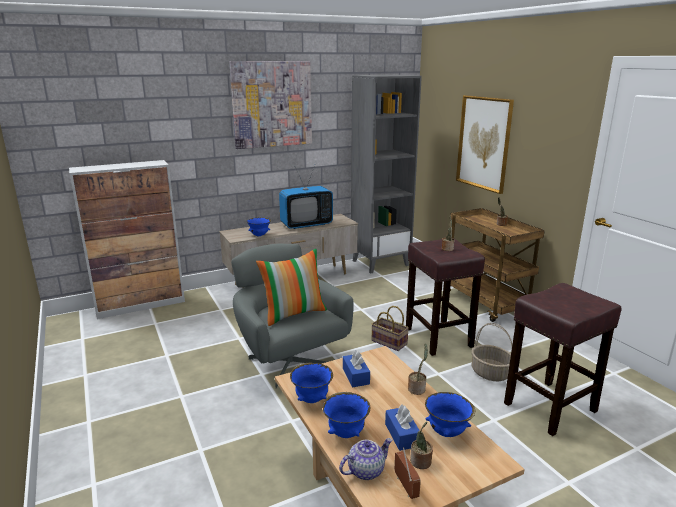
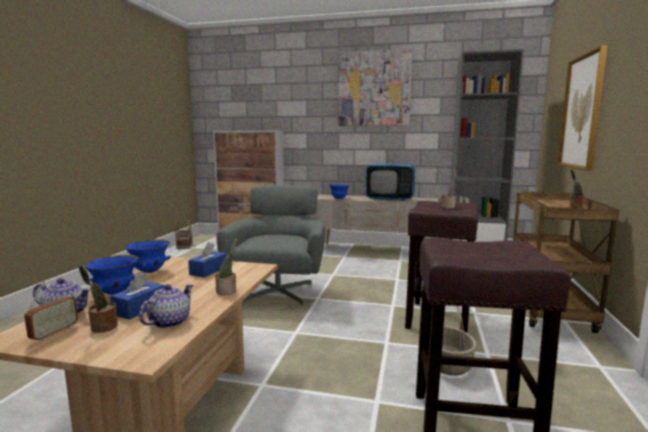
camera: 40 degrees right, 10 degrees down
(294, 313) = (274, 240): pillow -> none
(388, 342) = (379, 306): basket -> basket (184, 246)
(446, 433) = (169, 322): blue bowl -> teapot

